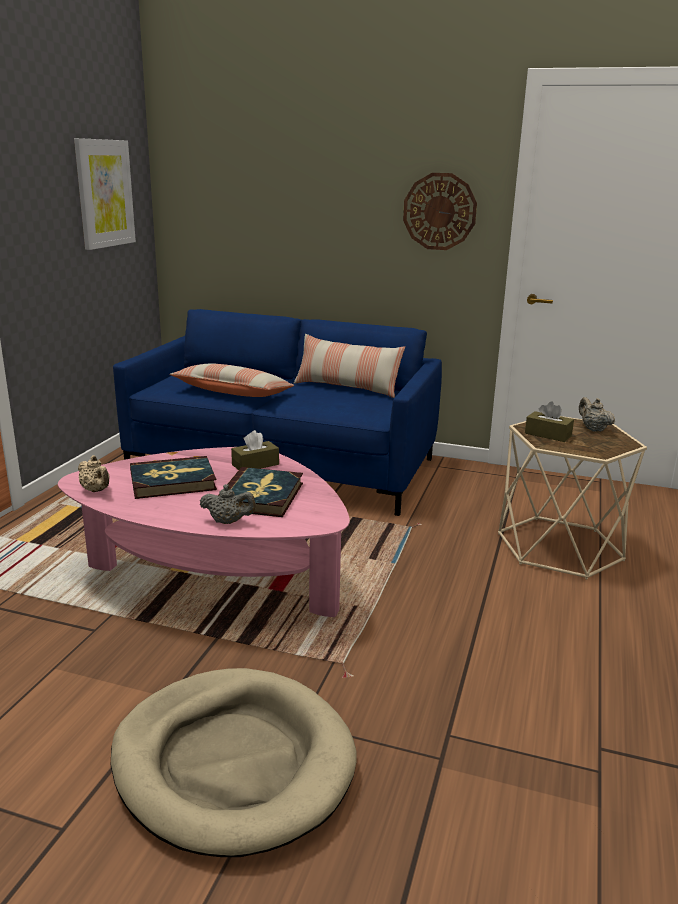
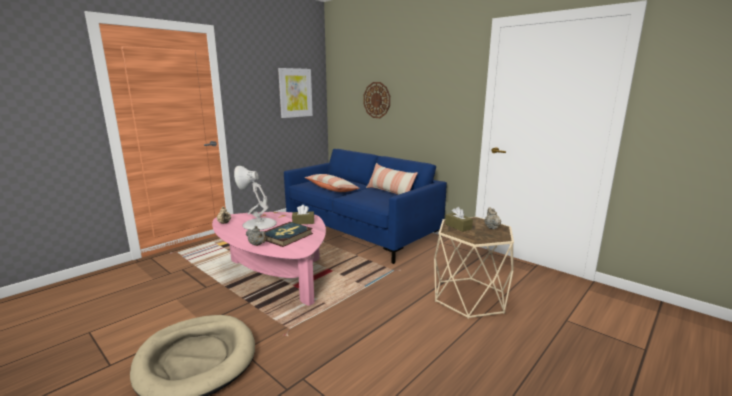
camera: 25 degrees right, 5 degrees down
(172, 481) = (258, 224): book -> white table lamp
(439, 211) = (447, 100): wall clock -> wall clock (377, 100)

